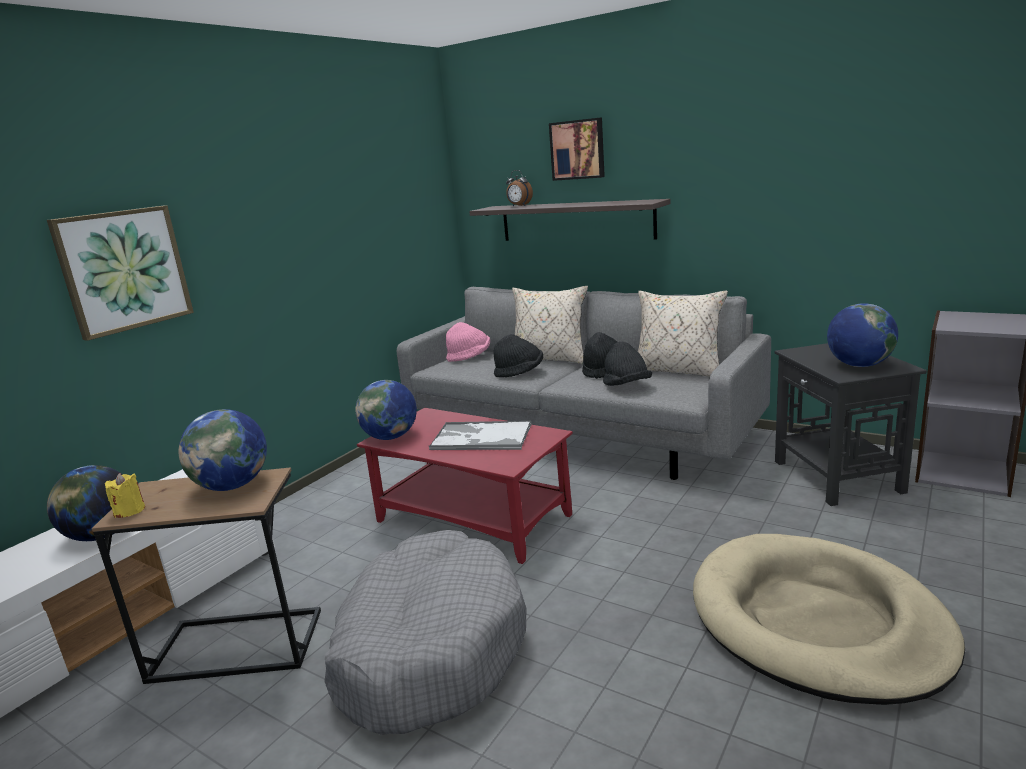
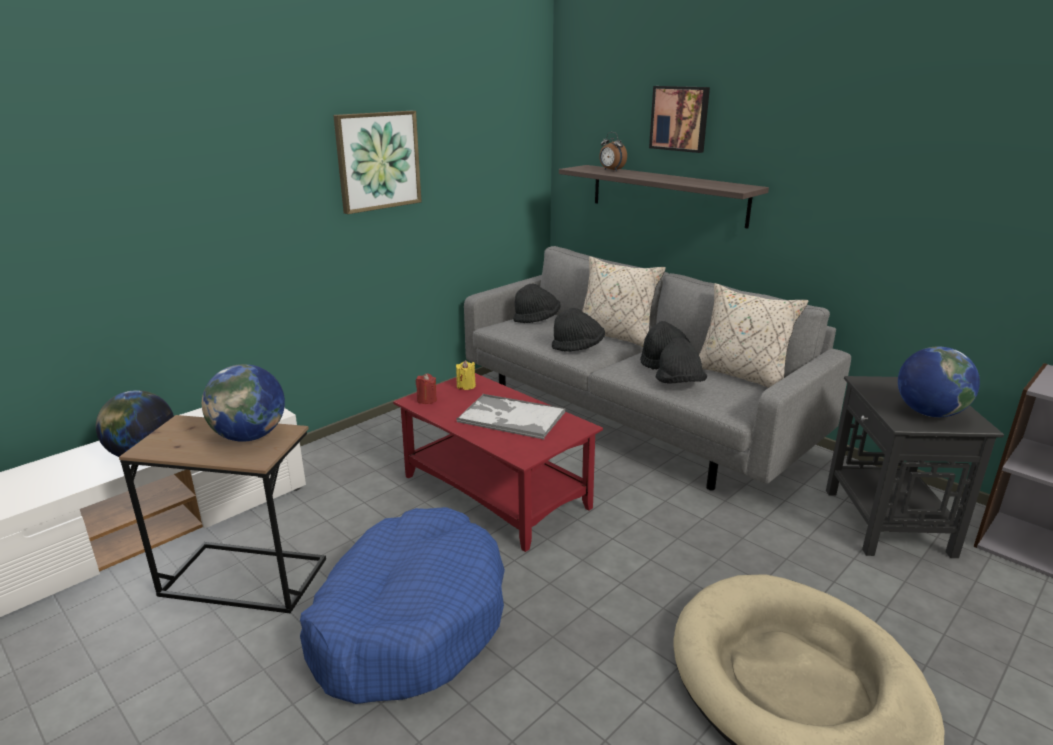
camera: 10 degrees right, 5 degrees up
(124, 270) = (193, 206): picture -> picture (378, 161)
(129, 511) = (155, 445): yellow candle -> yellow candle (466, 386)
(390, 437) = (426, 400): globe -> red candle
(429, 648) = (409, 620): grey dog bed -> blue dog bed
(469, 357) = (536, 319): pink hat -> black hat

